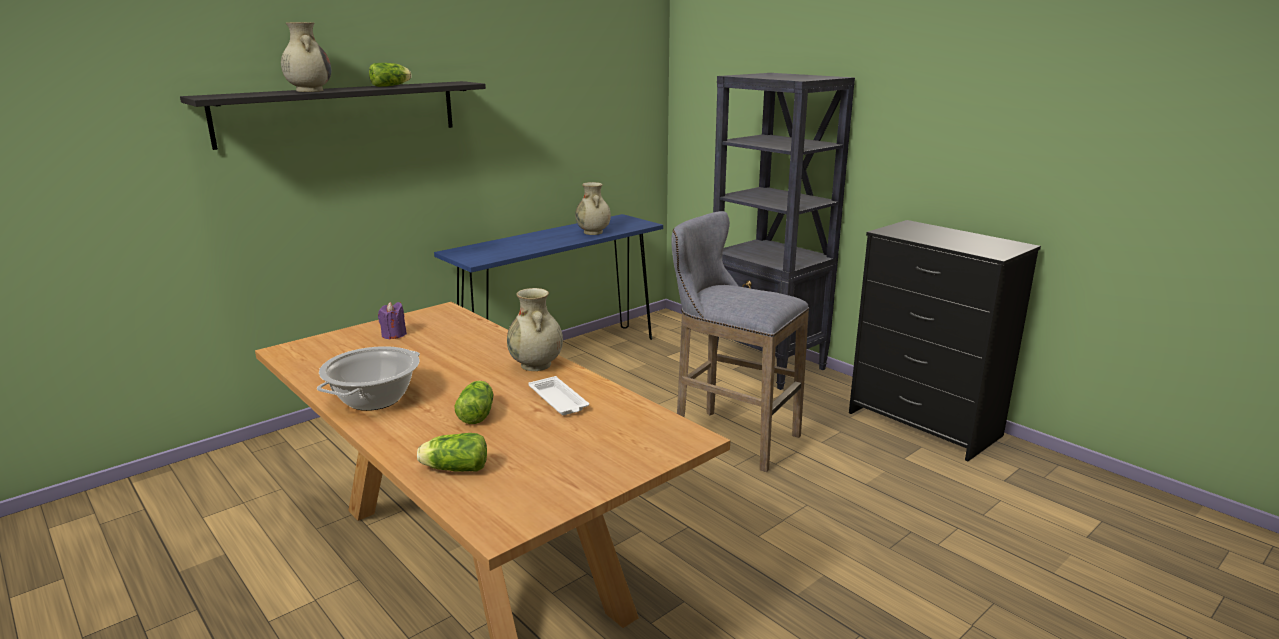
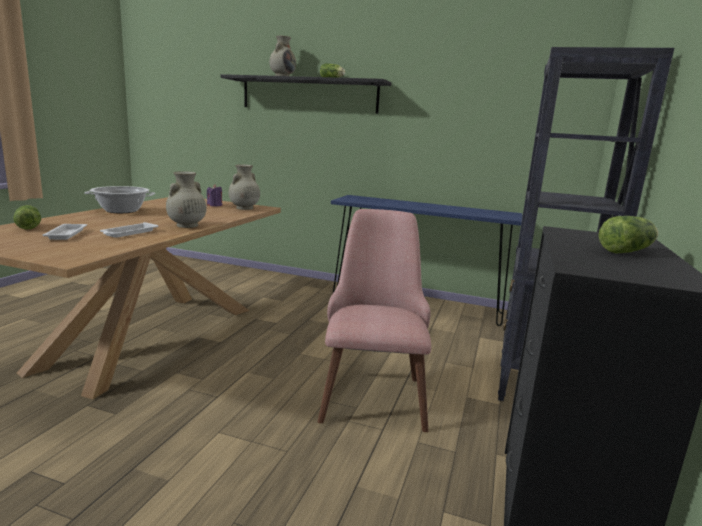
camera: 60 degrees right, 5 degrees down
(477, 413) = (105, 223): lettuce -> lettuce (628, 251)
(537, 440) = (67, 234): none -> white tray
(593, 232) = (455, 211): beige vase -> beige vase (244, 208)
(730, 437) = (372, 389): grey stool -> pink chair

